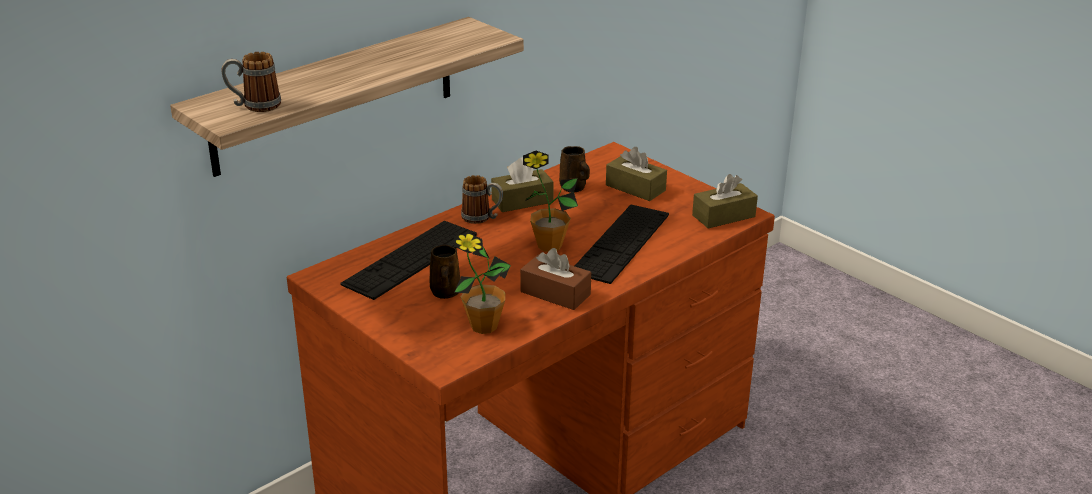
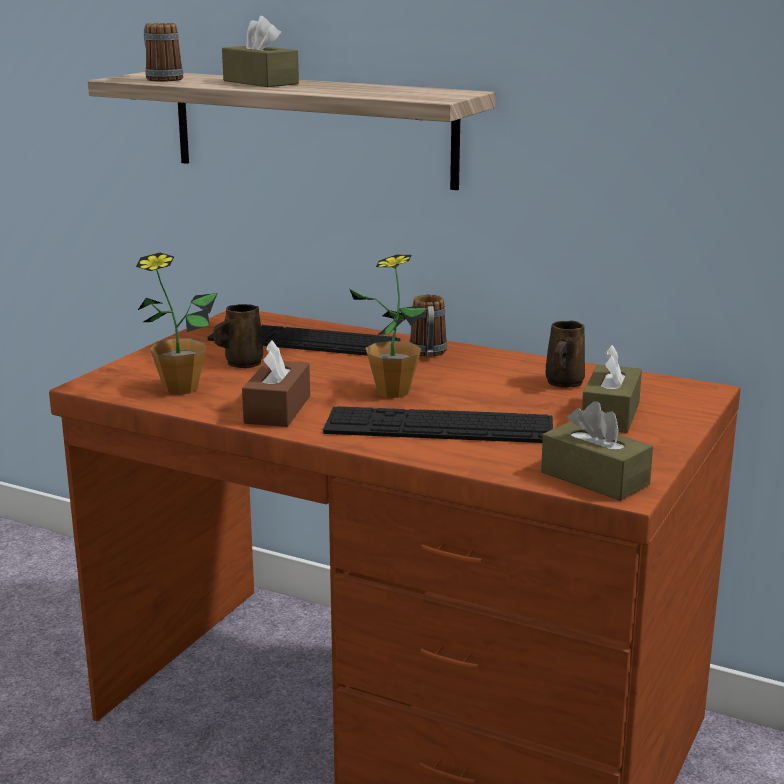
camera: 70 degrees right, 10 degrees down
(522, 201) = (494, 364): brown tissue box -> brown tissue box (260, 82)

